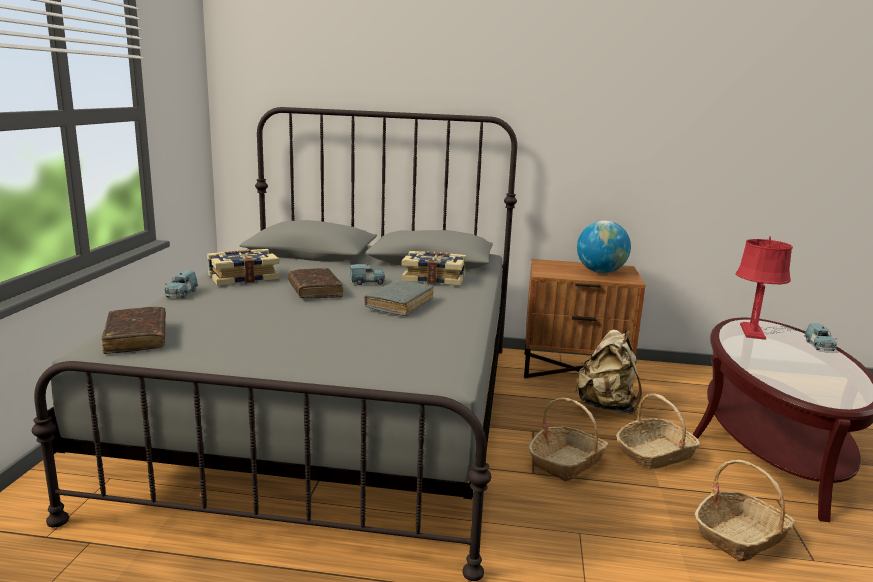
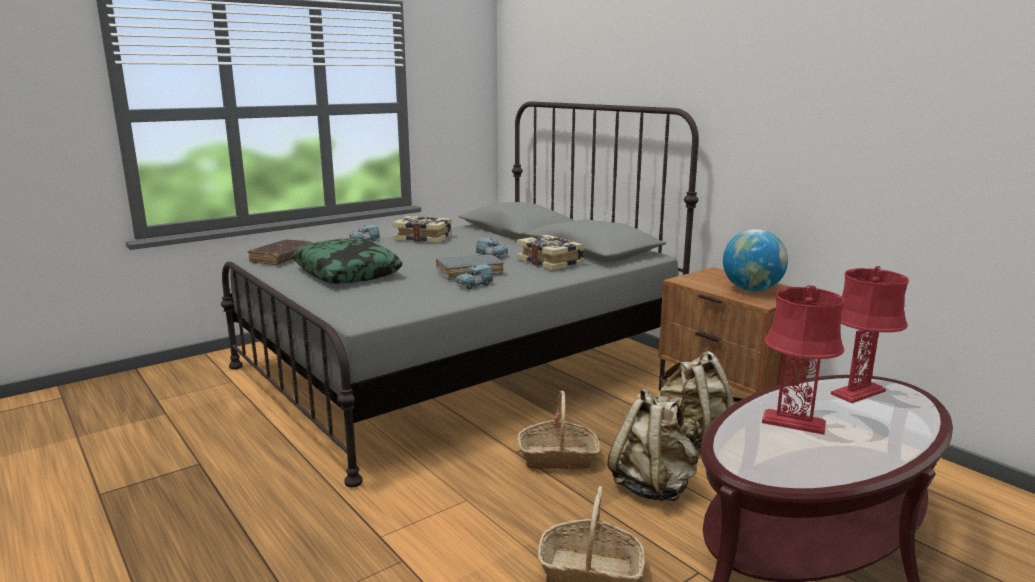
camera: 45 degrees right, 0 degrees up
(278, 335) = (347, 273): none -> pillow
(314, 290) = (442, 254): brown book -> none
(655, 454) = (652, 487): basket -> beige backpack
(778, 362) = (794, 423): none -> red table lamp
(819, 346) = (914, 430): blue toy car -> blue toy car (474, 285)

